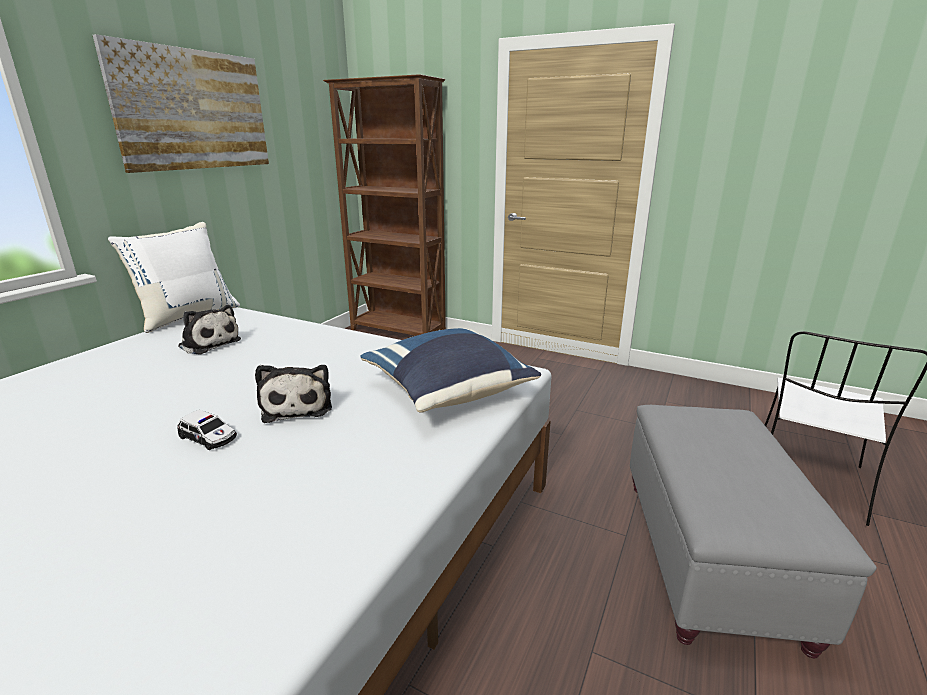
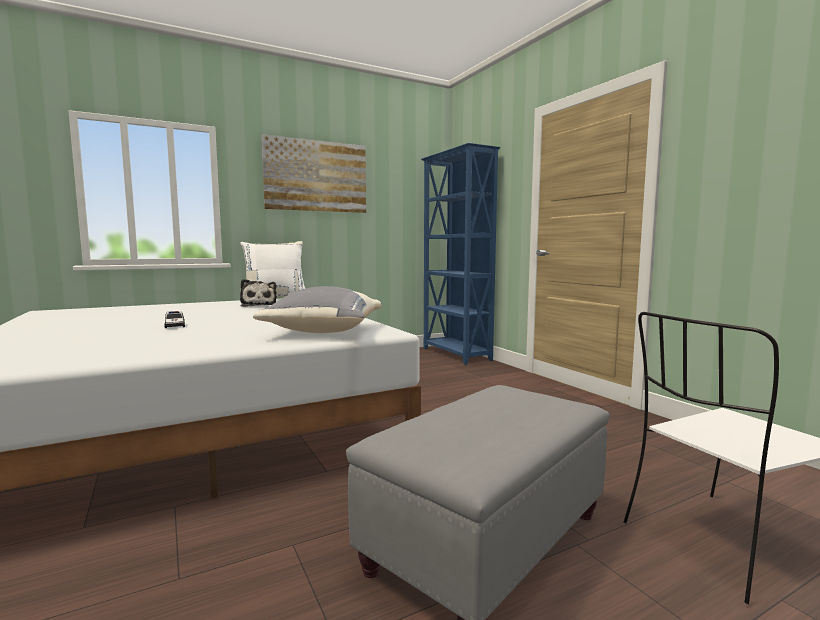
camera: 35 degrees right, 15 degrees down
(297, 406) = (235, 324): plush toy -> none
(398, 332) = (456, 354): brown bookcase -> blue bookcase
(449, 392) = (322, 332): blue pillow -> grey pillow

